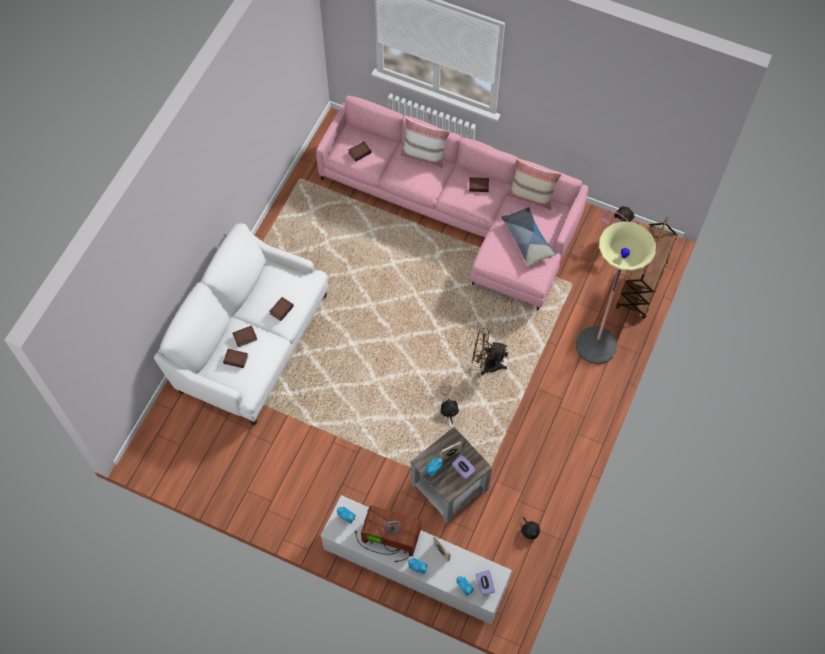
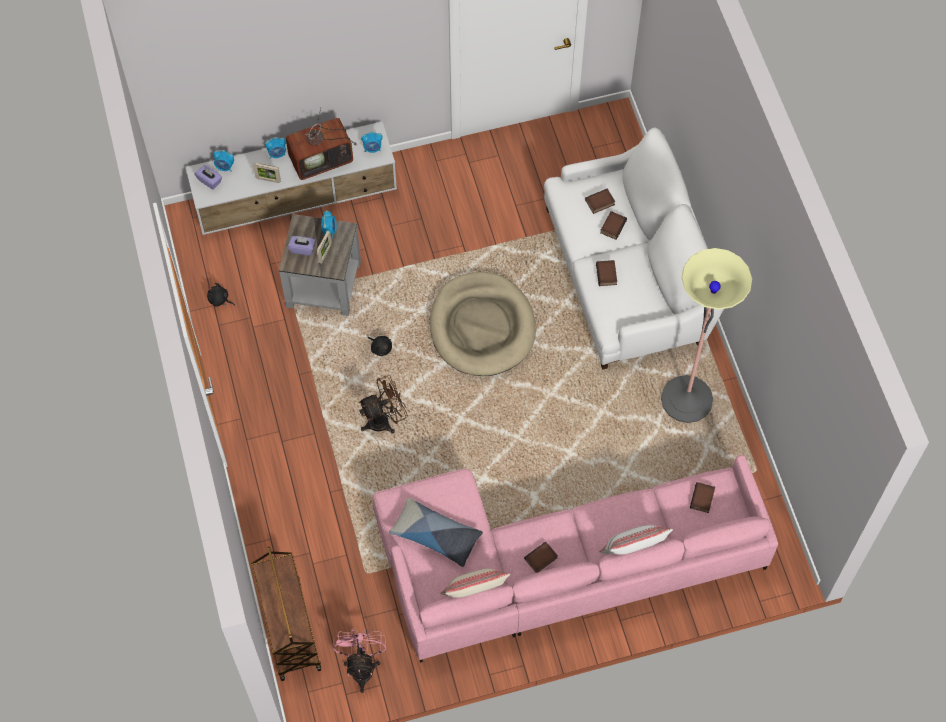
camera: 140 degrees right, 0 degrees up
(373, 377) = (482, 327): none -> beige dog bed
(596, 345) = (289, 522): floor lamp -> floor lamp (686, 399)

